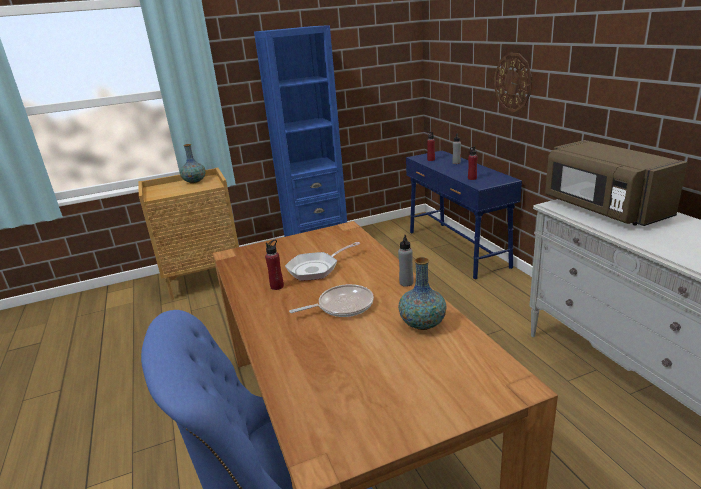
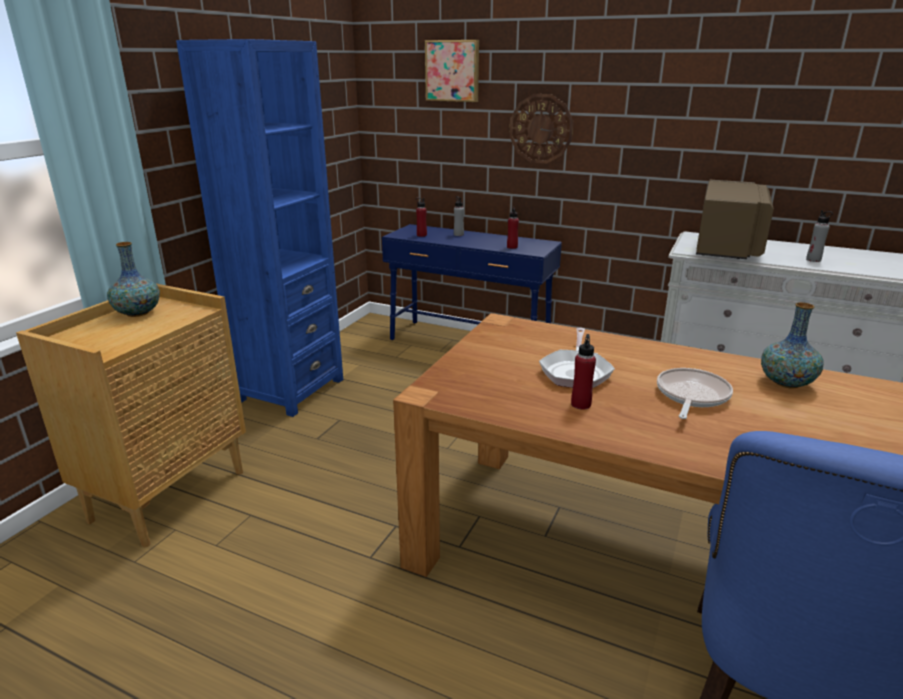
camera: 45 degrees left, 0 degrees up
(406, 283) = (690, 354): grey bottle -> grey bottle (813, 260)
(466, 34) = (453, 71): none -> picture
(603, 209) = (727, 247): brown microwave -> brown microwave turned 90 degrees counterclockwise

